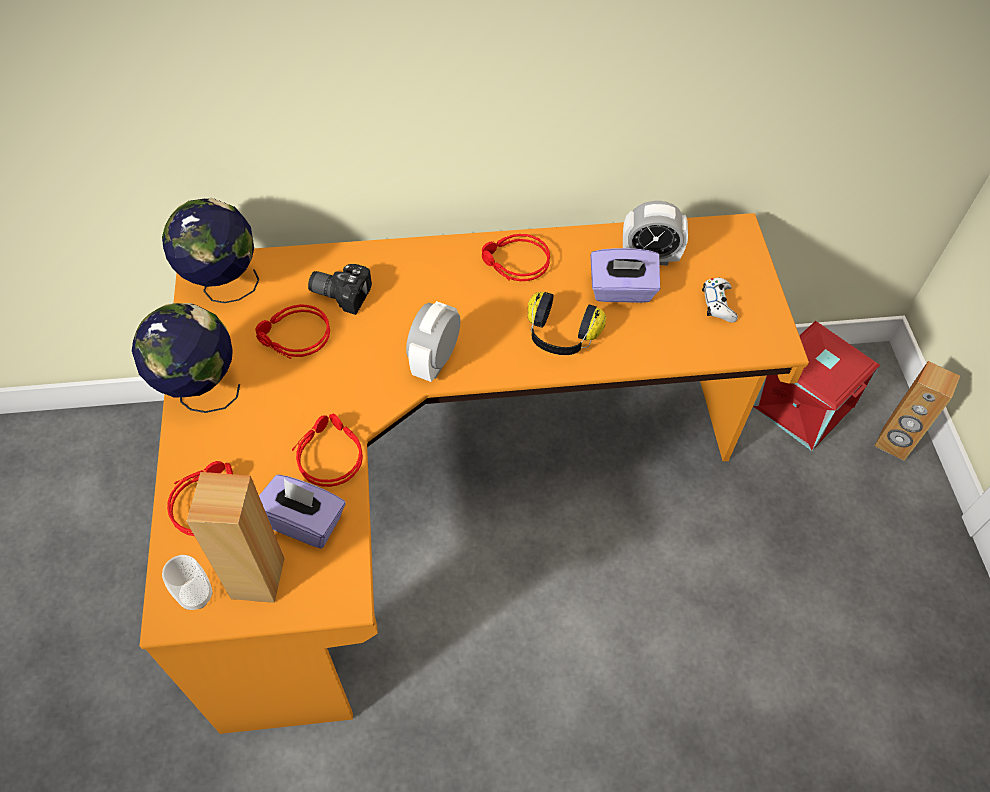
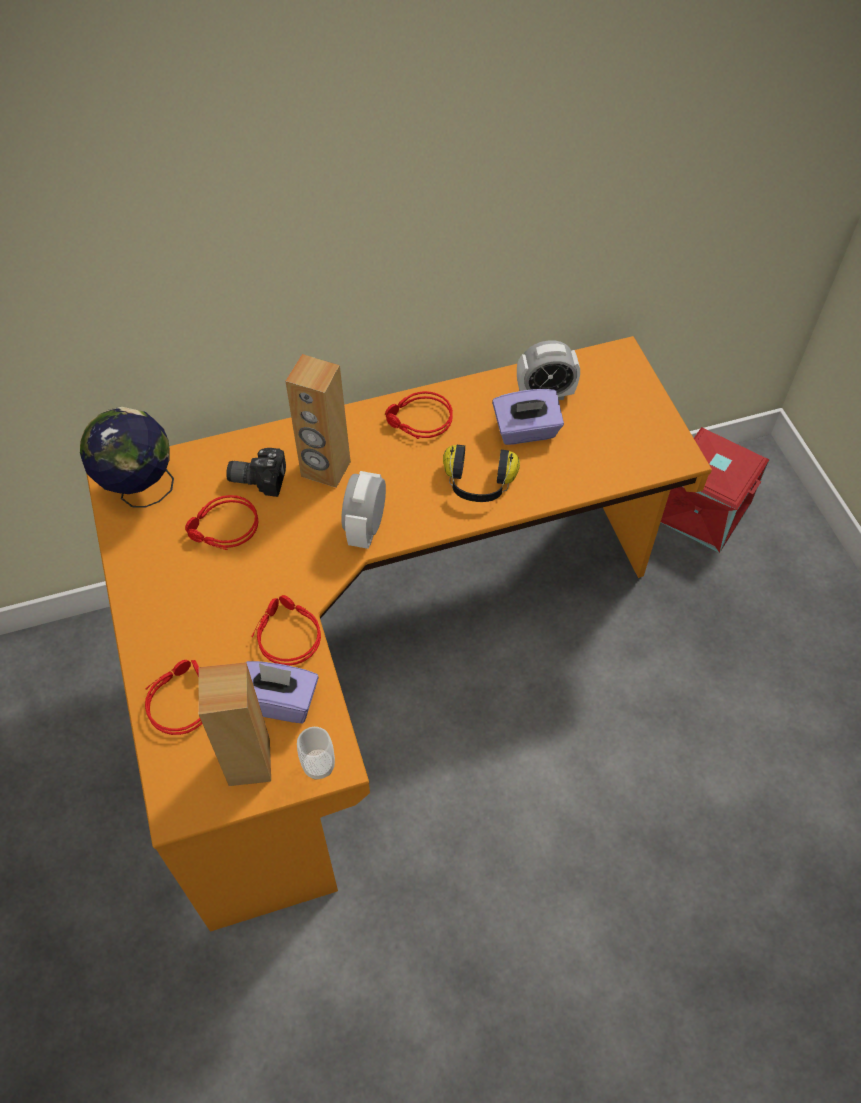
camera: 10 degrees left, 0 degrees up
(196, 595) = (194, 789): cup -> cup (319, 765)
(200, 391) = (145, 597): globe -> none
(718, 304) = (618, 429): white game controller -> none
(893, 443) = (793, 532): brown speaker -> brown speaker (325, 469)

